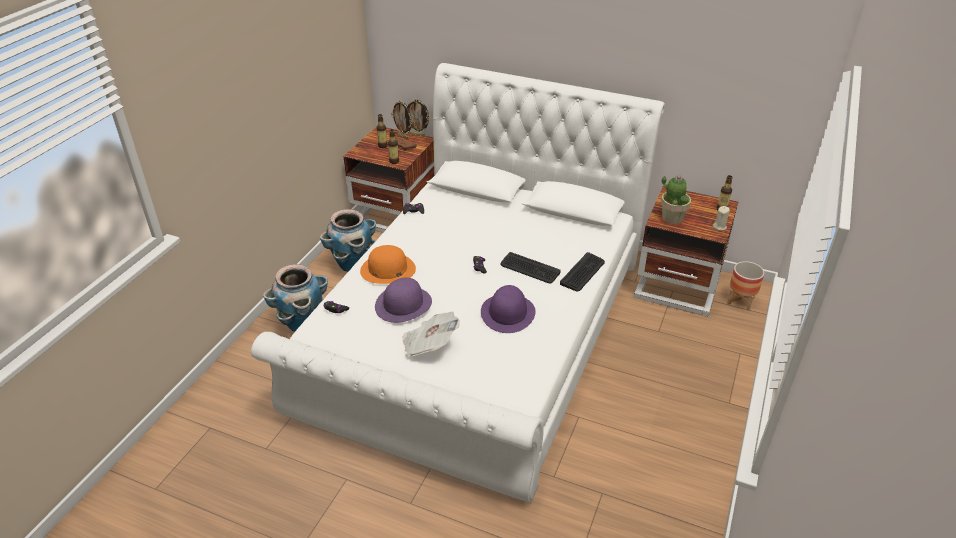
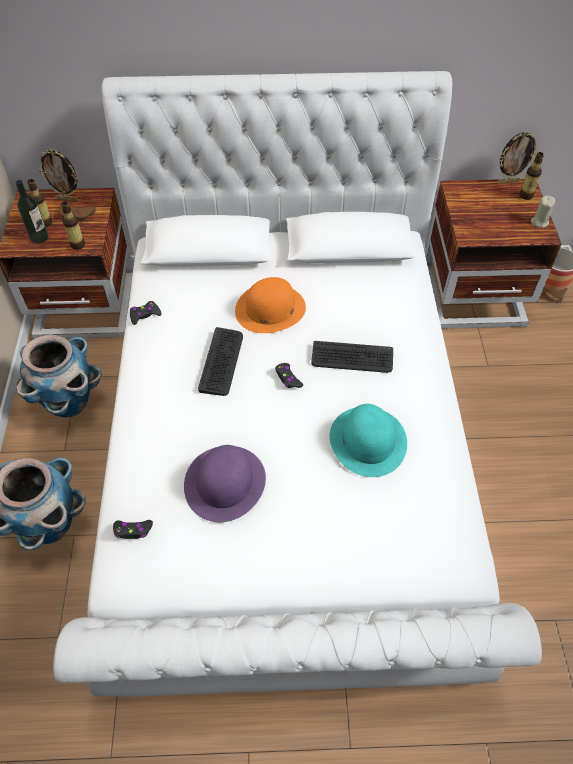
camera: 25 degrees left, 15 degrees up
(374, 152) = (39, 237): none -> bottle
(387, 269) = (167, 430): orange hat -> orange hat (270, 309)
(418, 135) = (87, 190): picture frame -> picture frame (509, 181)
(429, 345) = (299, 538): newspaper -> none
(508, 313) = (368, 441): purple hat -> turquoise hat
(582, 272) = (418, 340): keyboard -> keyboard (221, 362)
(672, 217) = (481, 225): potted plant -> none

